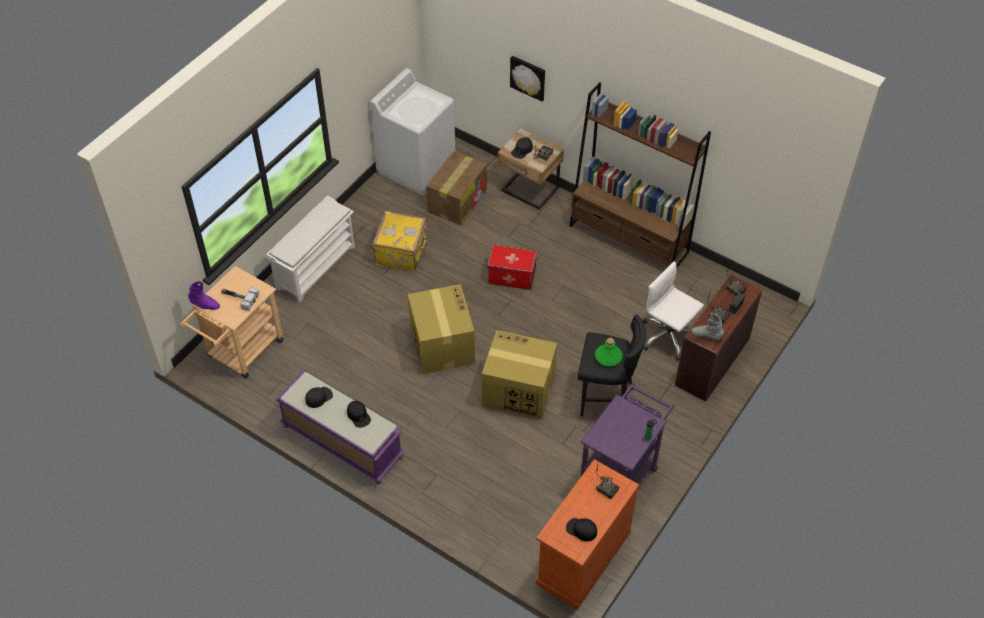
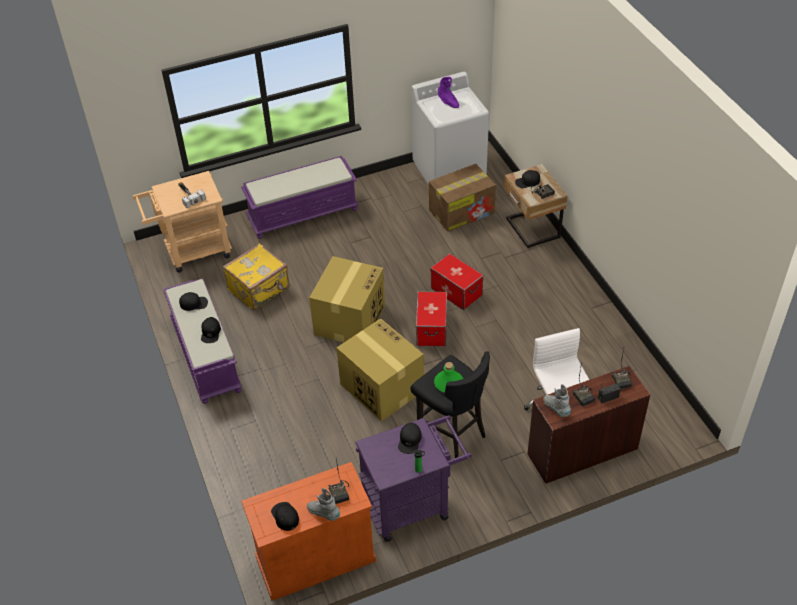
camera: 35 degrees right, 5 degrees down
(205, 305) = (160, 189): purple boot -> purple boot (448, 102)
(316, 266) = (303, 213): white shoe rack -> purple bench
(402, 252) = (380, 232): yellow suitcase -> yellow suitcase (259, 289)
(518, 319) = (432, 329): none -> storage box
(528, 77) = (552, 109): picture -> none
(608, 510) = (324, 513): none -> grey boot
(622, 418) = (410, 440): none -> black cap
(629, 239) = (590, 308): brown bookcase -> none

